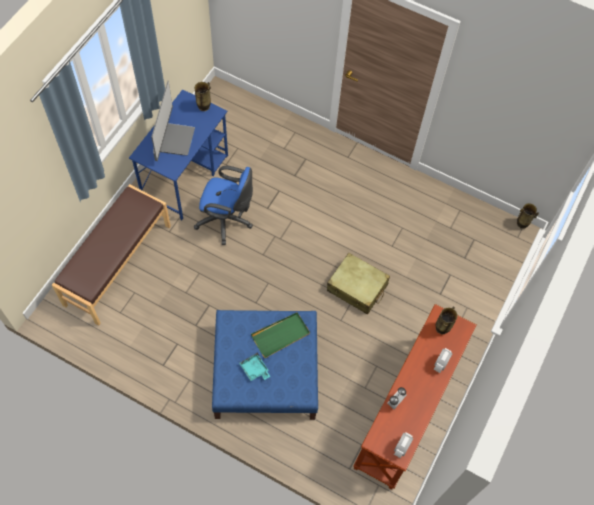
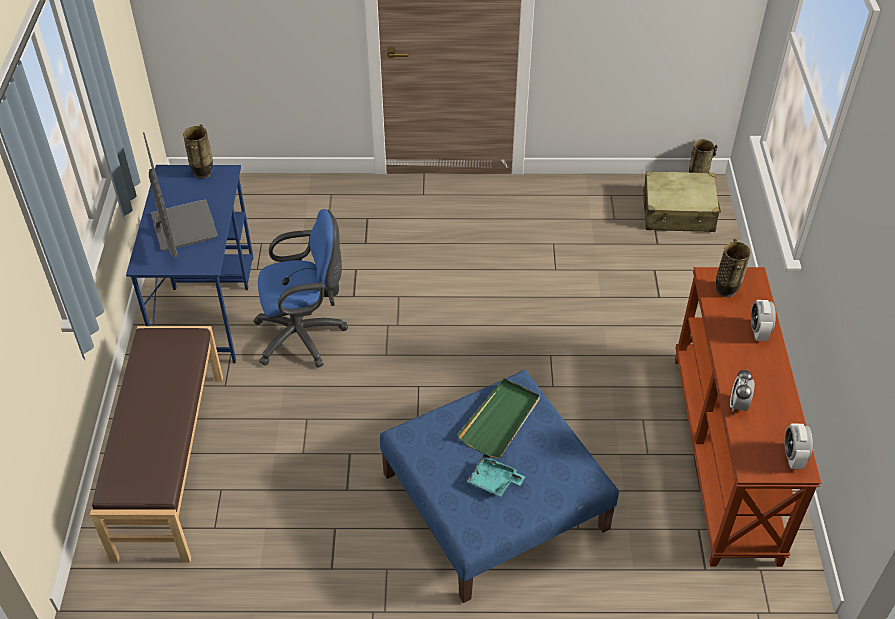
camera: 25 degrees left, 15 degrees down
(357, 288) = (546, 337): beige suitcase -> beige suitcase (678, 212)

